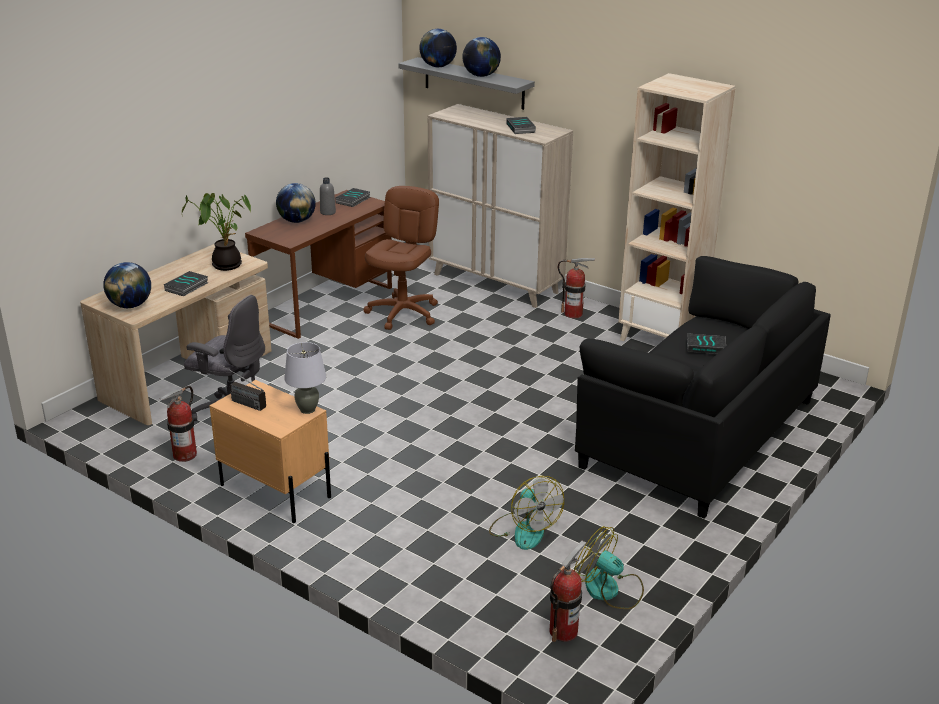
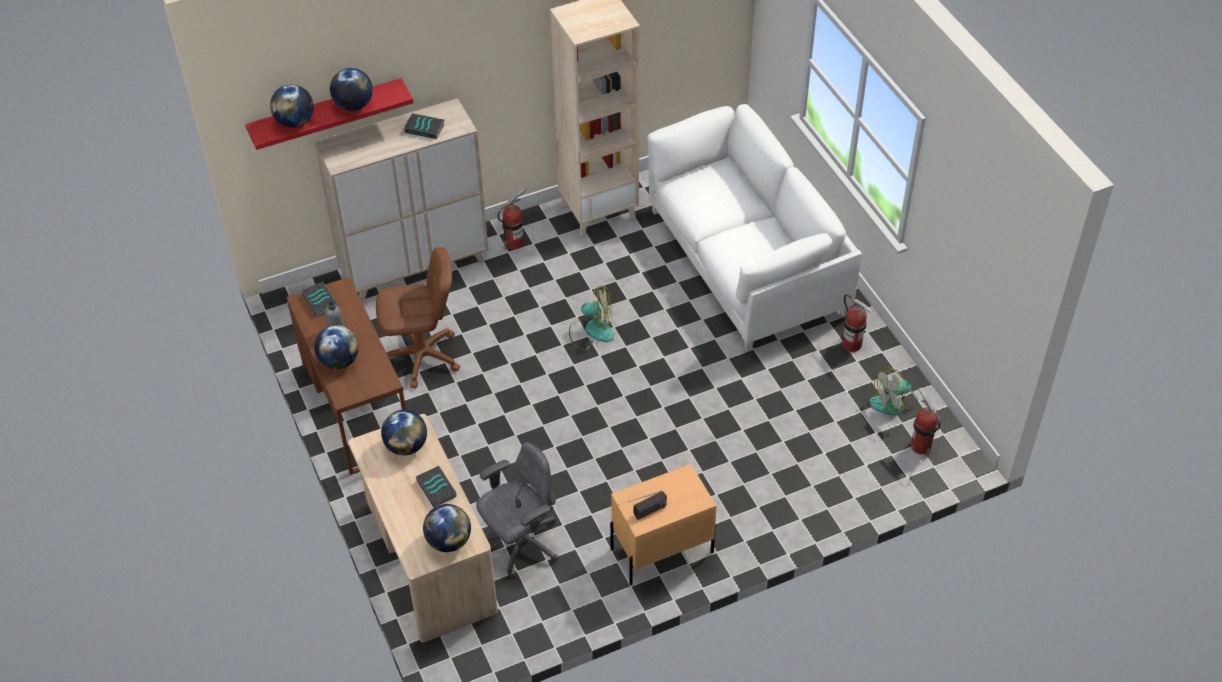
camera: 60 degrees left, 20 degrees up
(185, 455) = (567, 597): fire extinguisher -> fire extinguisher (852, 344)
(225, 264) = (406, 446): potted plant -> globe
(307, 409) = (683, 475): grey table lamp -> none
(403, 313) = (422, 357): brown office chair -> brown office chair turned 120 degrees clockwise
(474, 83) = (326, 113): grey shelf -> red shelf
(524, 530) = (803, 418): fan -> fan (592, 331)
(698, 432) = (746, 262): black sofa -> white sofa
(706, 346) = (723, 201): book -> none

